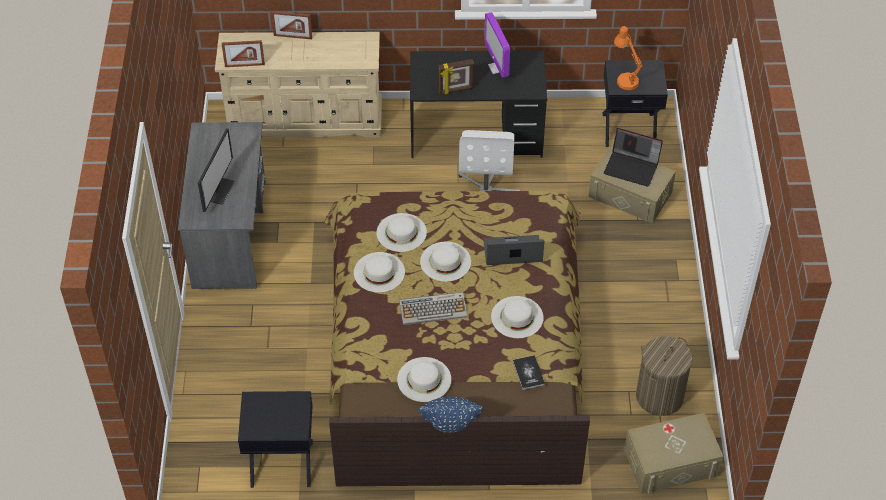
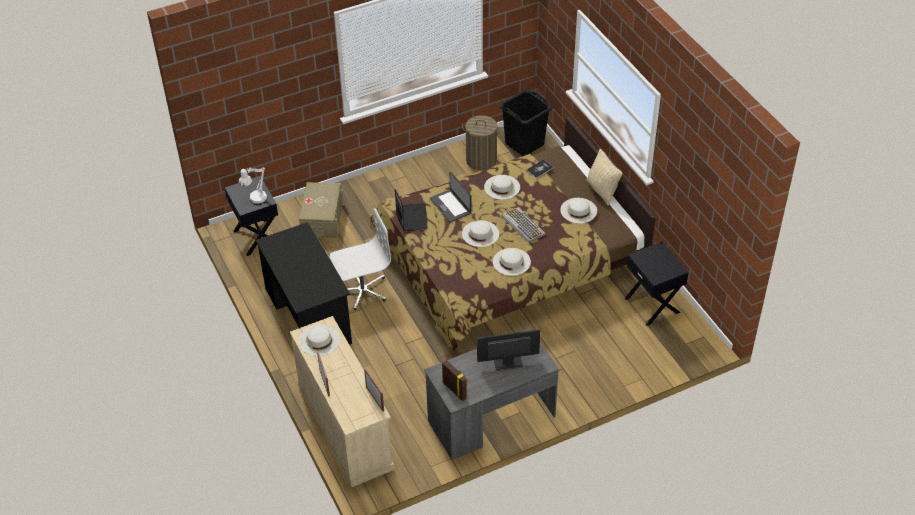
camera: 115 degrees left, 5 degrees down
(401, 232) = (470, 264): white hat -> white hat (319, 340)
(450, 429) = (602, 191): blue pillow -> beige pillow
(456, 90) = (325, 272): picture frame -> picture frame (455, 390)
(497, 67) = (288, 257): monitor -> none
(625, 79) = (255, 200): orange table lamp -> white table lamp
(632, 167) = (315, 202): laptop -> laptop (411, 217)
(671, 462) = (524, 143): beige storage box -> black laundry basket

